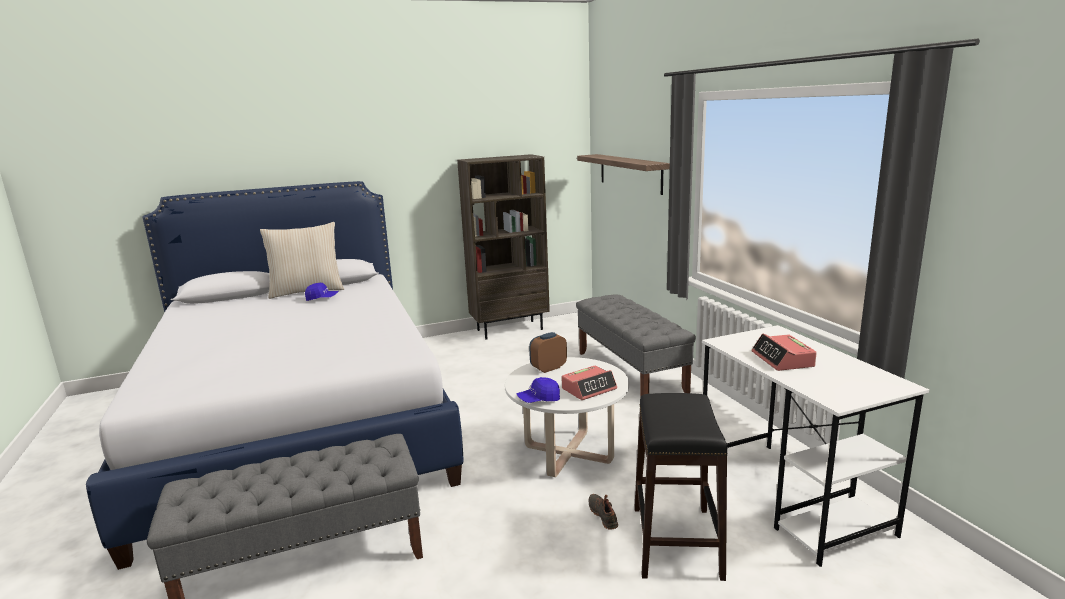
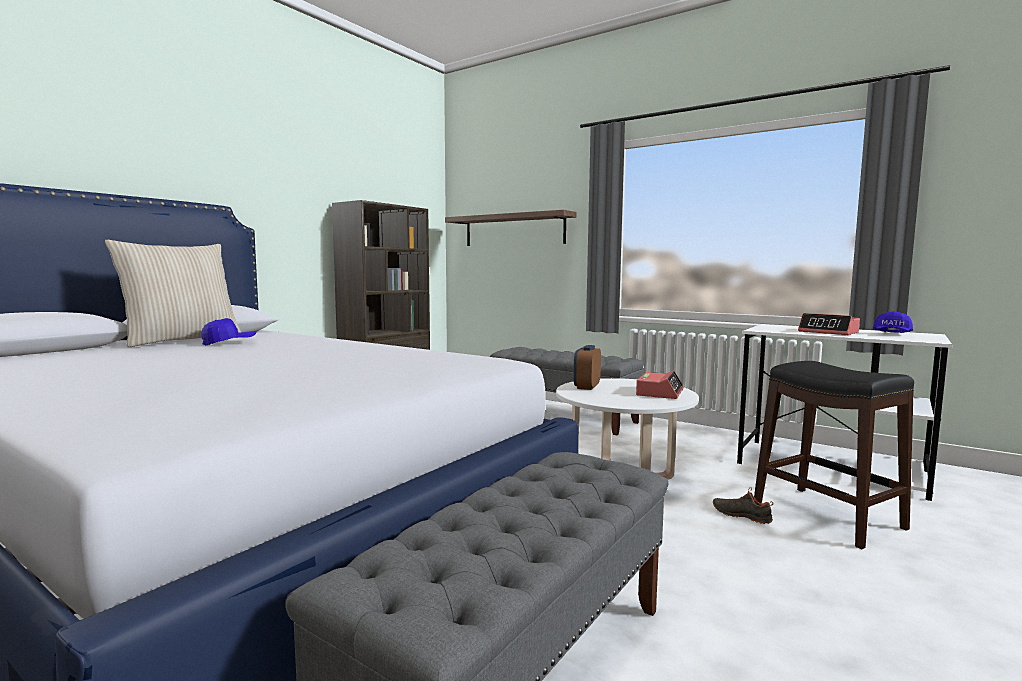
camera: 35 degrees left, 10 degrees down
(539, 400) = (638, 404): blue cap -> blue cap (892, 334)

